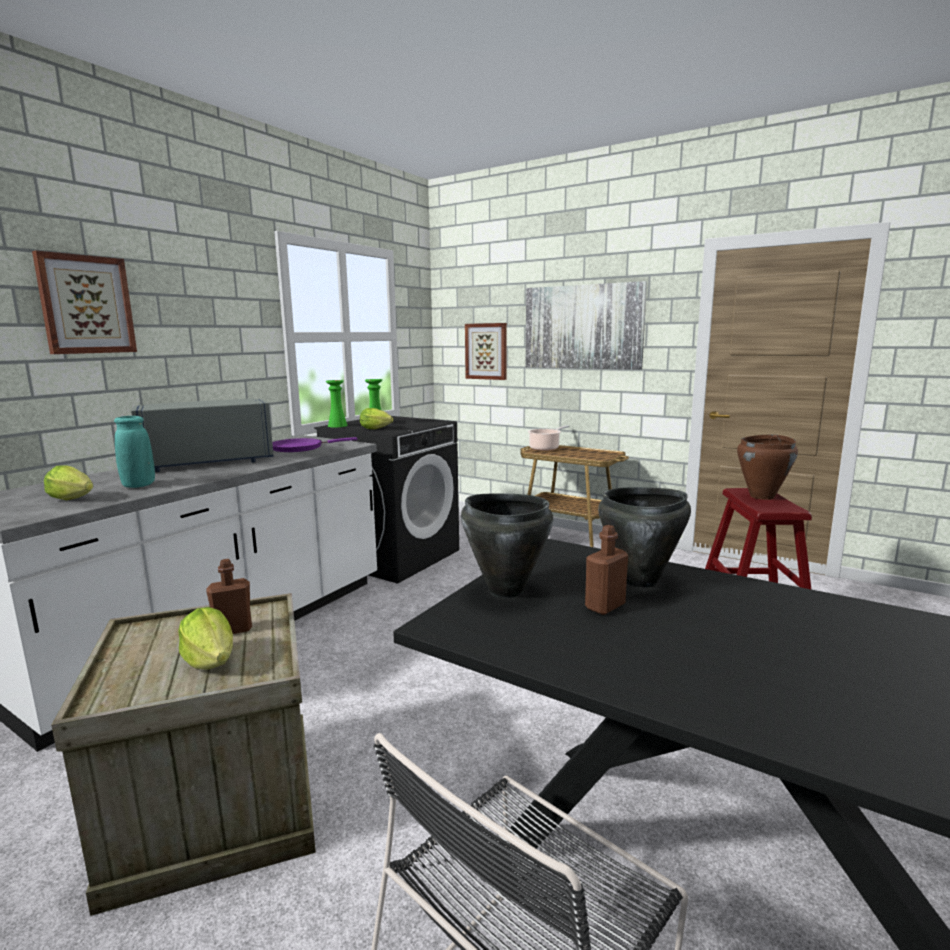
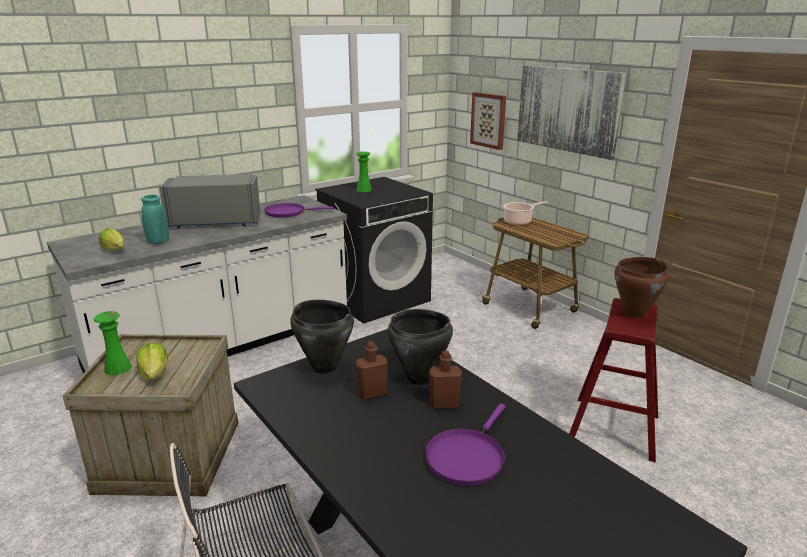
camera: 20 degrees right, 10 degrees up
(86, 305) = (139, 104): picture -> none
(233, 630) = (179, 355): brown bottle -> brown bottle (444, 404)
(337, 425) = (333, 189): green vase -> green vase (118, 368)
(377, 429) = (358, 197): lettuce -> none
(816, 649) = (466, 457): none -> purple frying pan

